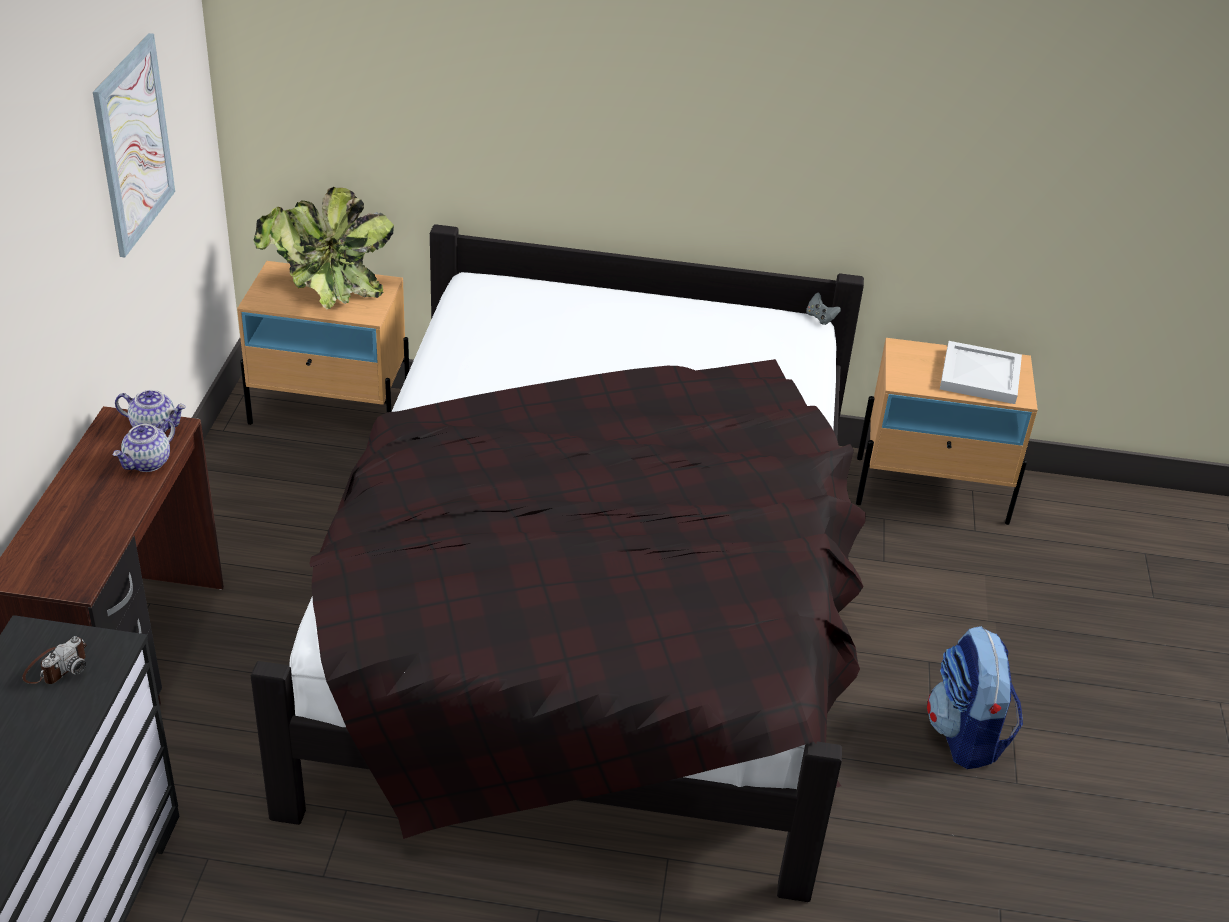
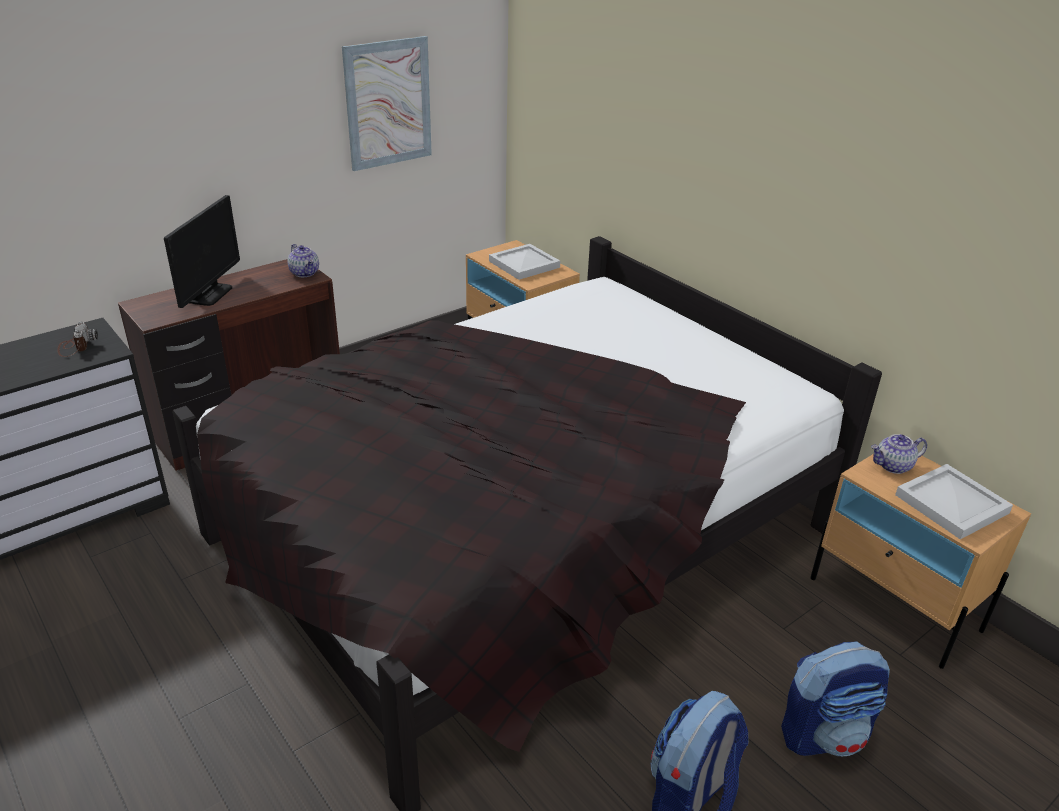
camera: 45 degrees right, 5 degrees down
(56, 667) = (75, 346): camera -> camera turned 90 degrees counterclockwise
(84, 514) = (209, 294): none -> monitor
(148, 463) = (274, 286): teapot -> teapot (893, 466)
(325, 292) = (523, 264): potted plant -> white tray
(820, 318) = (830, 395): grey game controller -> none
(992, 626) = (824, 734): none -> backpack

